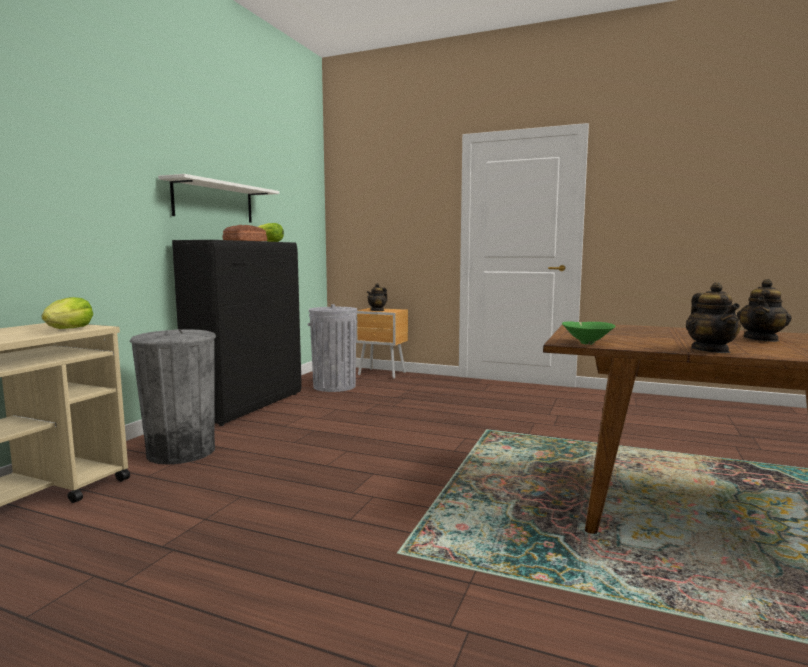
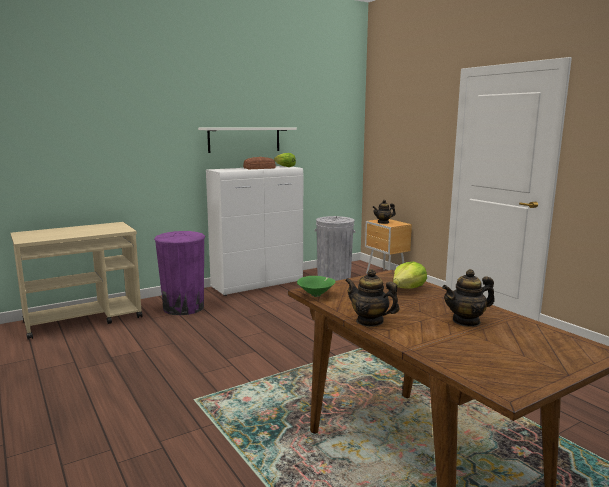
camera: 35 degrees right, 5 degrees up
(69, 329) = (112, 230): lettuce -> lettuce (408, 288)
(181, 451) = (183, 307): grey trash can -> purple trash can
(248, 406) = (258, 284): black cabinet -> white cabinet
(710, 350) = (370, 321): teapot -> teapot turned 90 degrees clockwise

